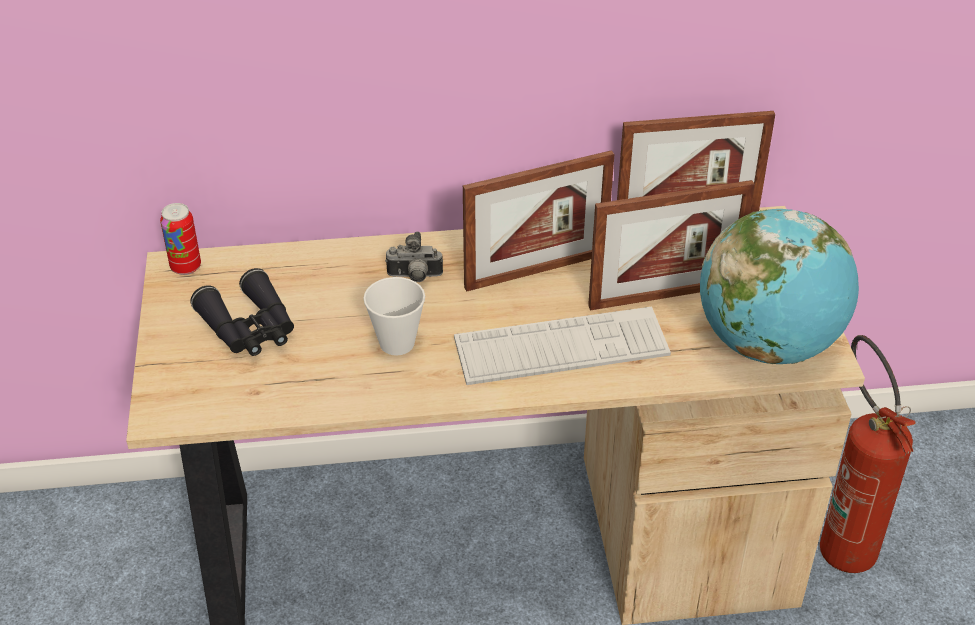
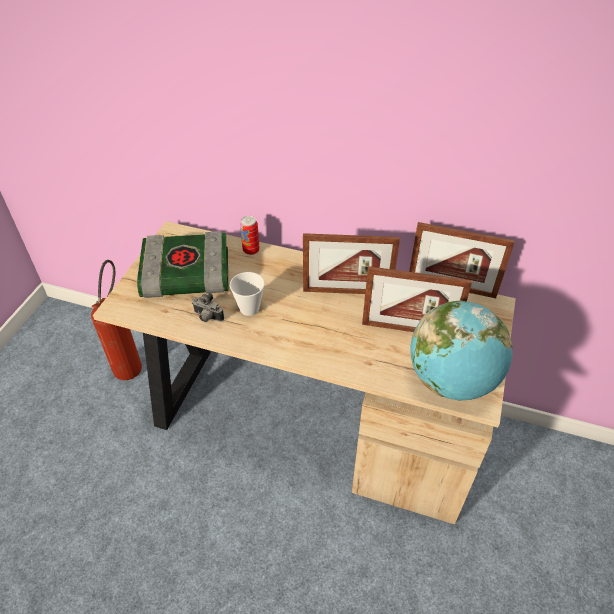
camera: 25 degrees right, 5 degrees up
(186, 267) = (177, 234): can -> can (251, 250)
(250, 328) = (185, 276): black binoculars -> book
(414, 277) = (281, 275): camera -> camera (207, 317)
(561, 347) = (332, 340): keyboard -> none
(840, 540) = (498, 495): fire extinguisher -> fire extinguisher (130, 363)

